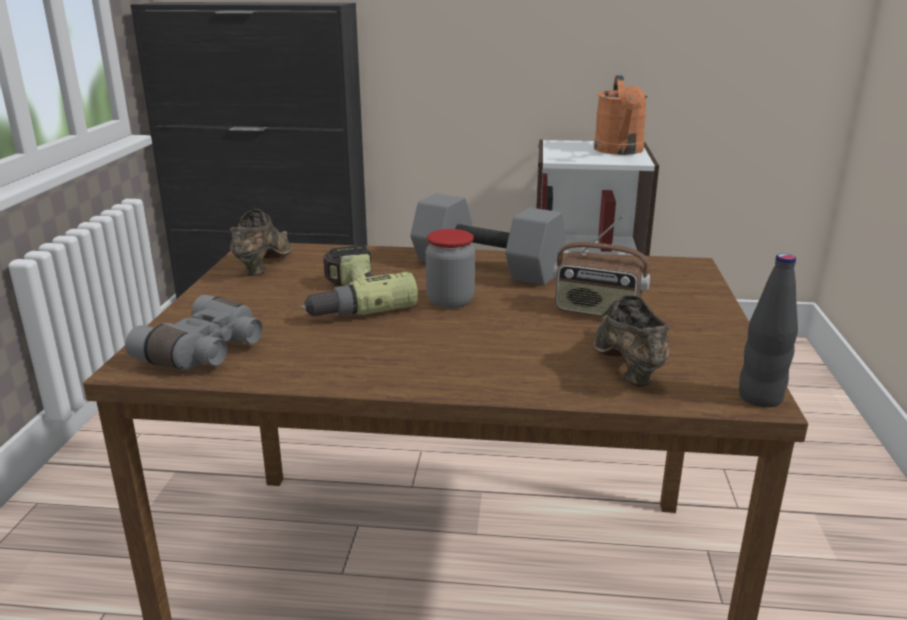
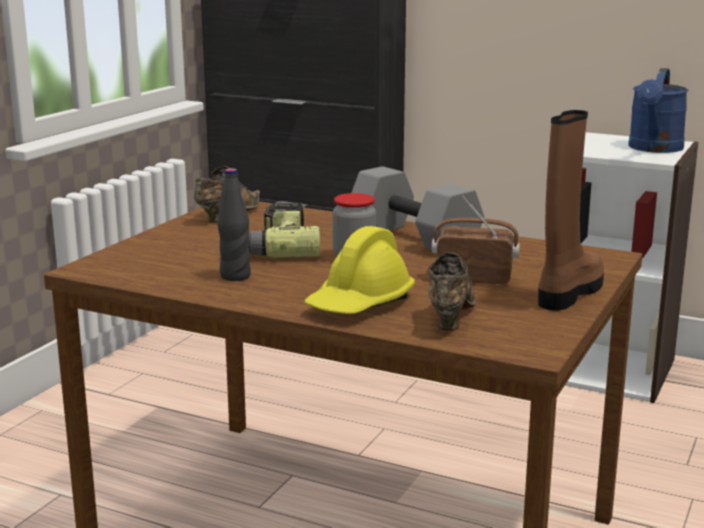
camera: 20 degrees right, 5 degrees down
(206, 352) = (138, 267): grey binoculars -> none
(515, 364) = (360, 303): none -> yellow hard hat
(597, 310) = (474, 278): radio -> radio turned 150 degrees clockwise
(620, 151) = (654, 149): orange watering can -> blue watering can
(703, 314) = (568, 292): none -> brown boot
(760, 397) = (538, 351): black bottle -> black bottle (235, 276)

